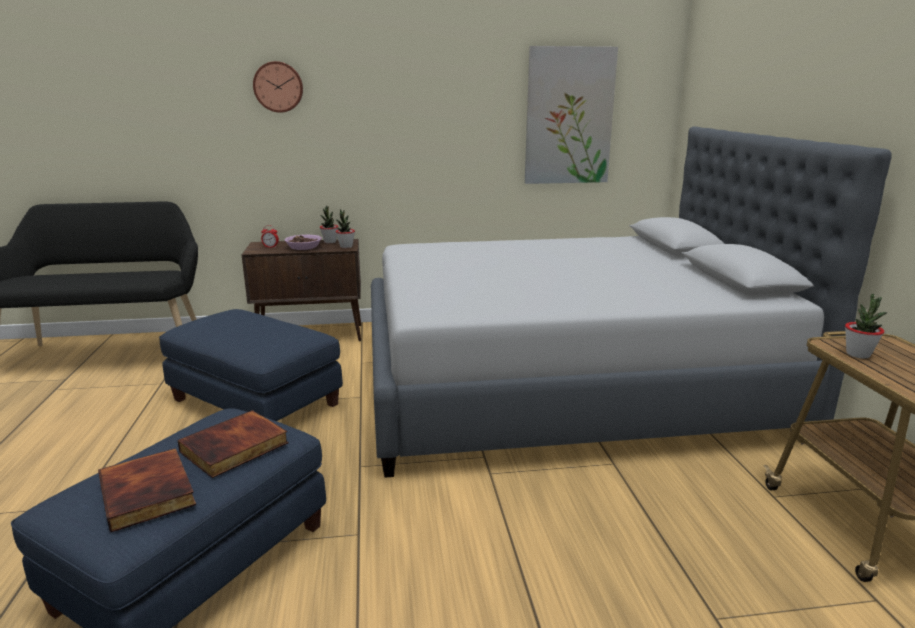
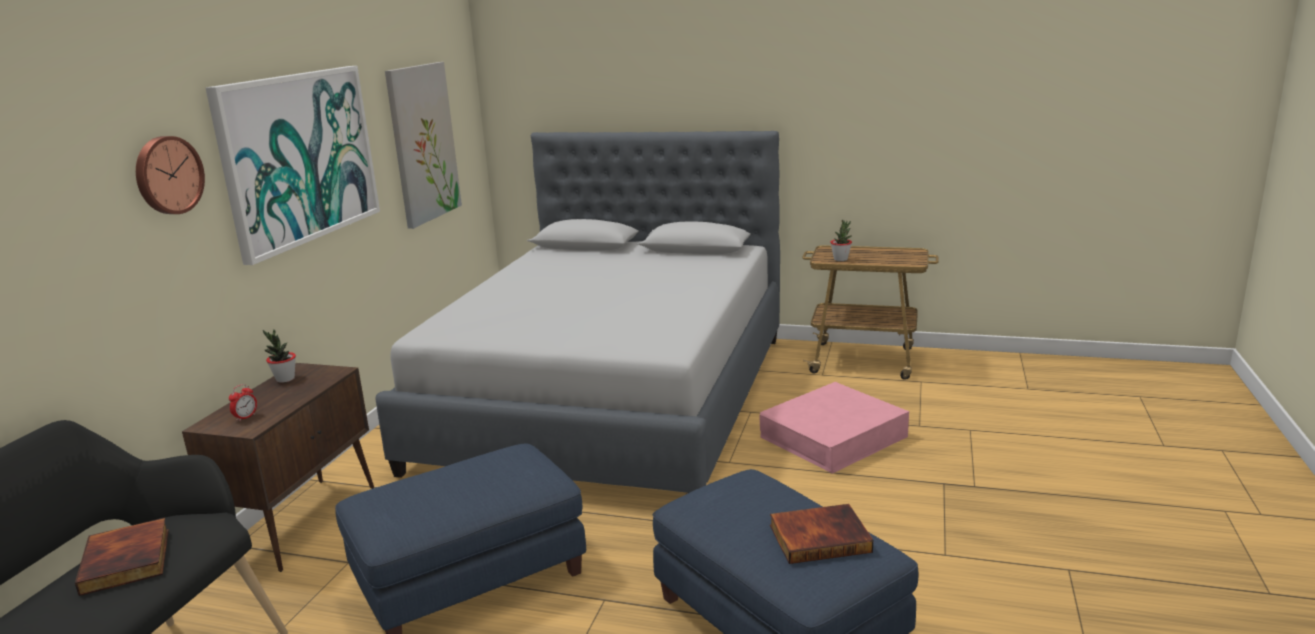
camera: 65 degrees left, 0 degrees up
(235, 448) = (764, 497): book -> book (128, 560)
(303, 247) = (285, 396): bowl -> none
(346, 247) = (329, 372): potted plant -> none
(404, 99) = (299, 157): none -> picture
(606, 537) = (833, 437): none -> pink storage box

